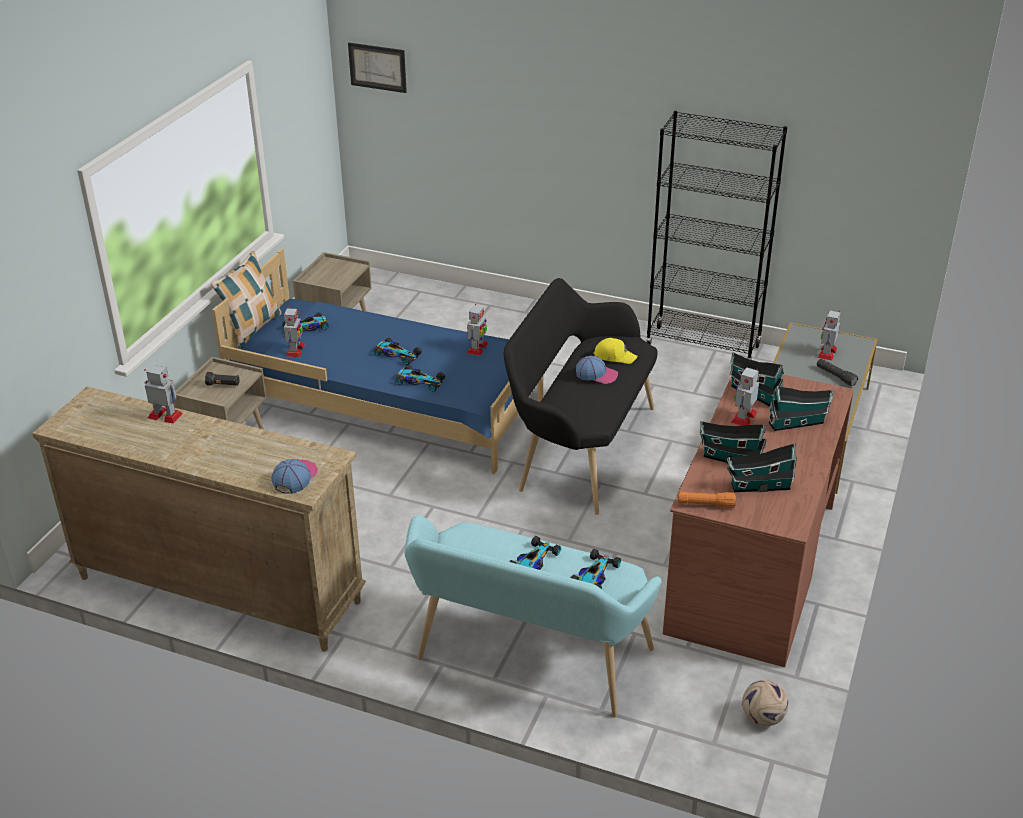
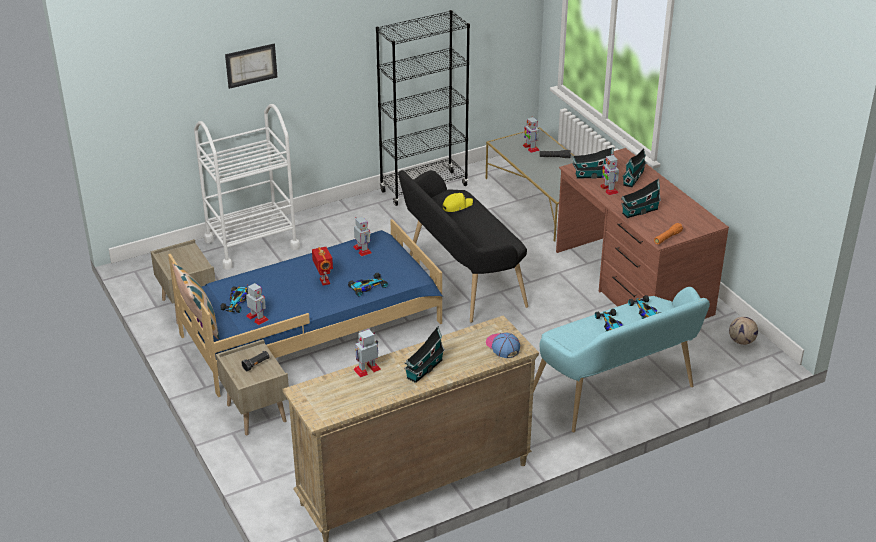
camera: 50 degrees left, 0 degrees up
(377, 67) = (128, 81): picture -> picture (251, 65)
(396, 354) = (324, 281): toy car -> toy robot
(469, 308) = (251, 244): none -> white cart
(596, 374) = (467, 221): cap -> none
(758, 486) = (671, 216): toy house -> toy house (423, 370)

